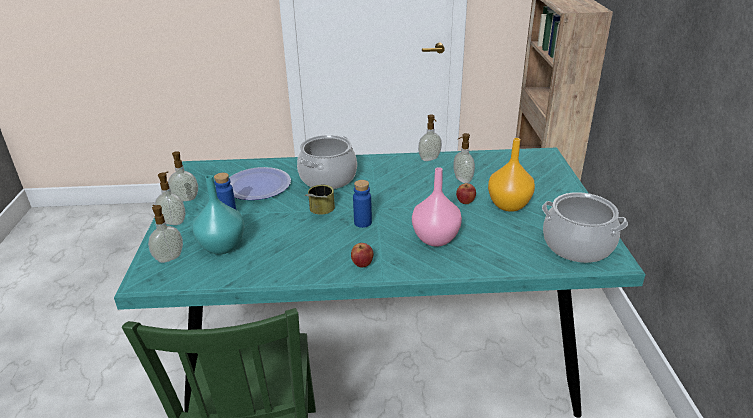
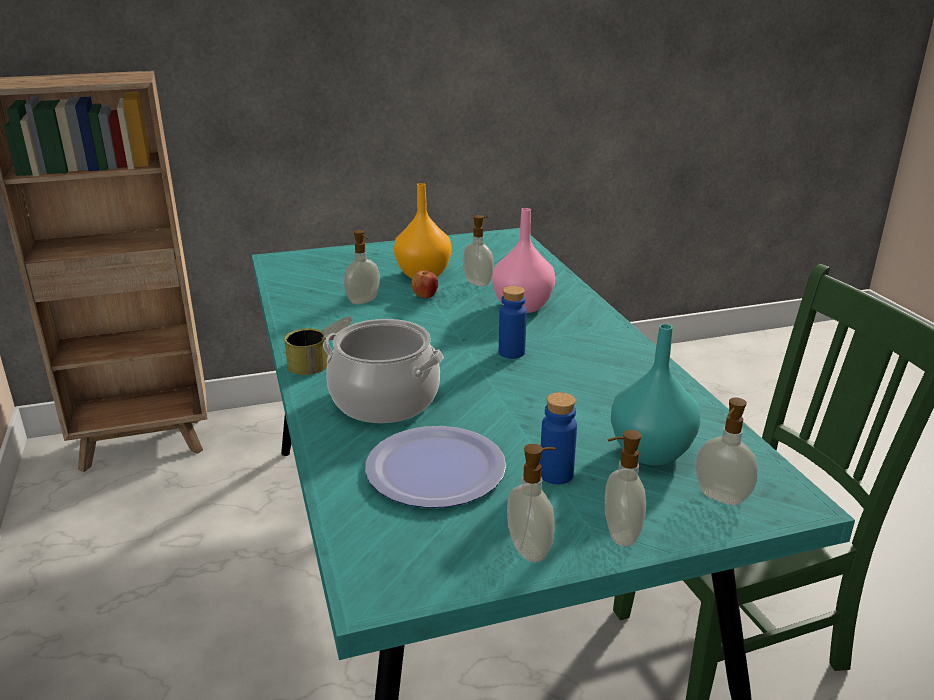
camera: 105 degrees left, 5 degrees down
(320, 212) = (500, 388): can -> can (321, 365)
(362, 264) = (605, 340): apple -> none
(430, 159) = (297, 326): soap dispenser -> soap dispenser (478, 283)
(577, 245) = (492, 247): cooking pot -> none

